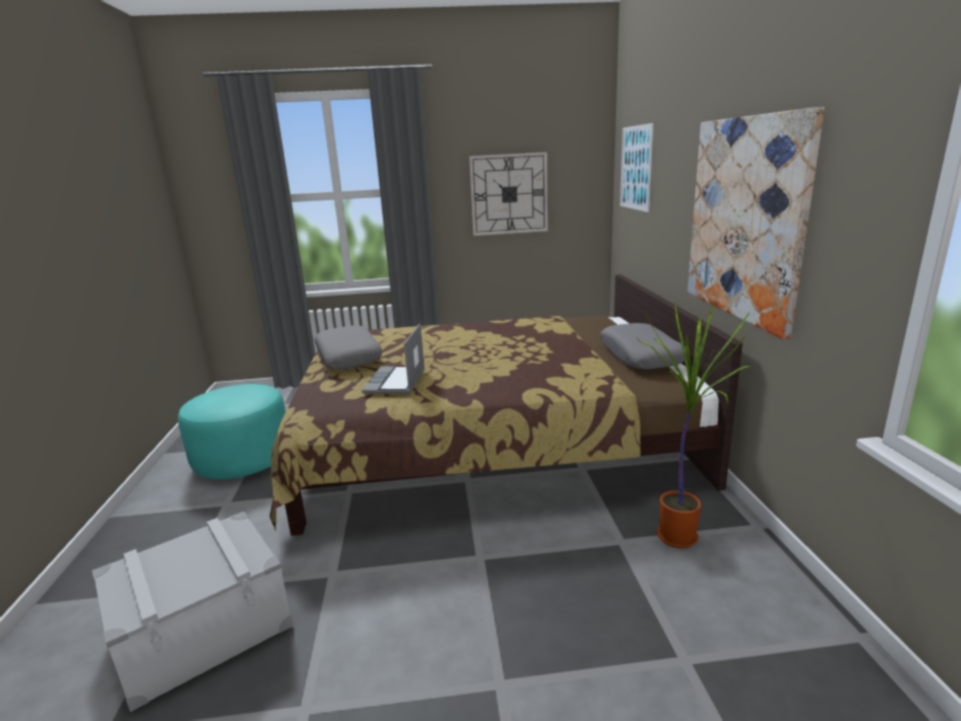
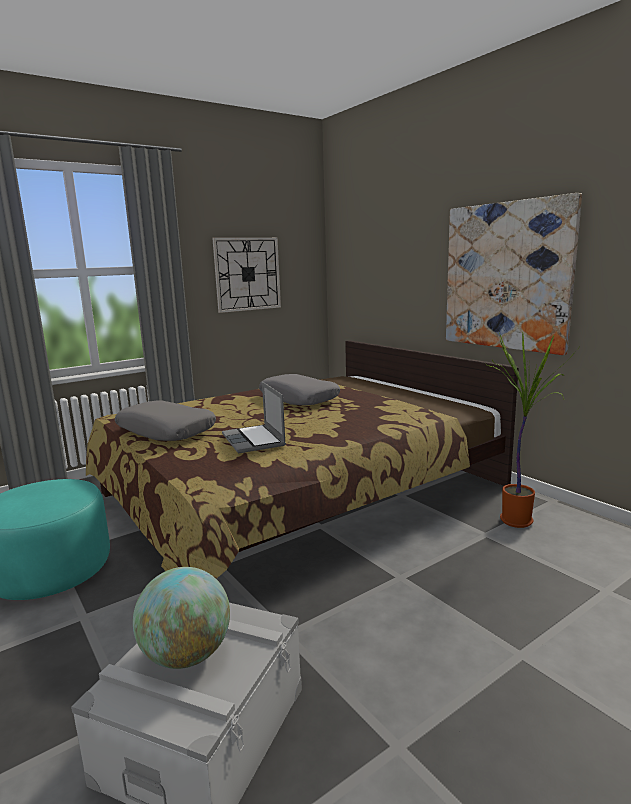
camera: 30 degrees left, 5 degrees down
(182, 562) = (186, 655): none -> globe
(636, 168) = (360, 250): picture -> none
(641, 356) = (418, 395): grey pillow -> grey pillow (299, 398)

